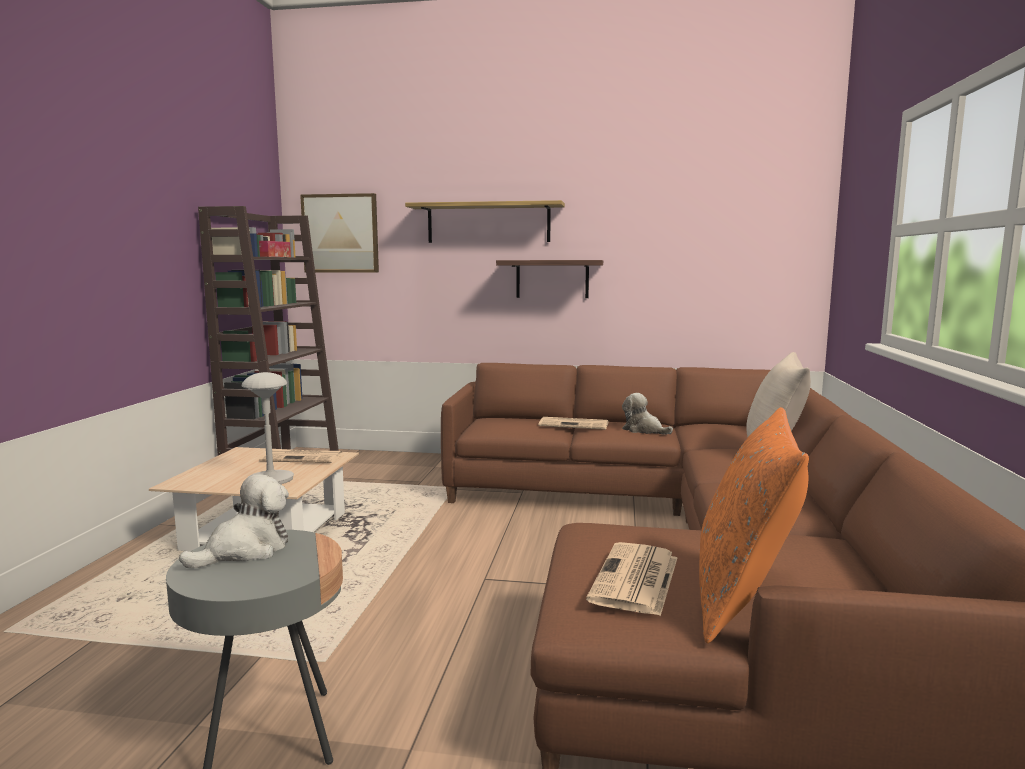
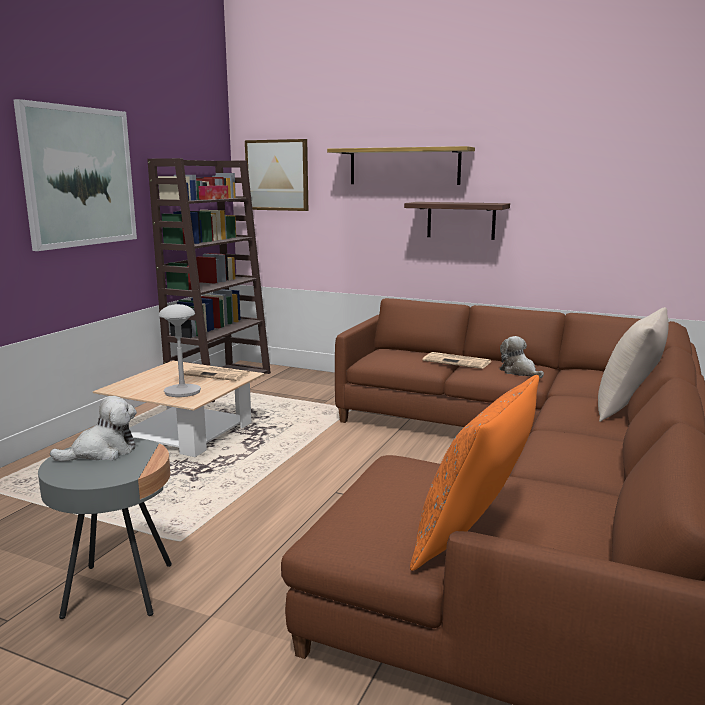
camera: 15 degrees right, 5 degrees up
(122, 222) = (79, 177): none -> picture
(635, 580) = (395, 511): newspaper -> none

